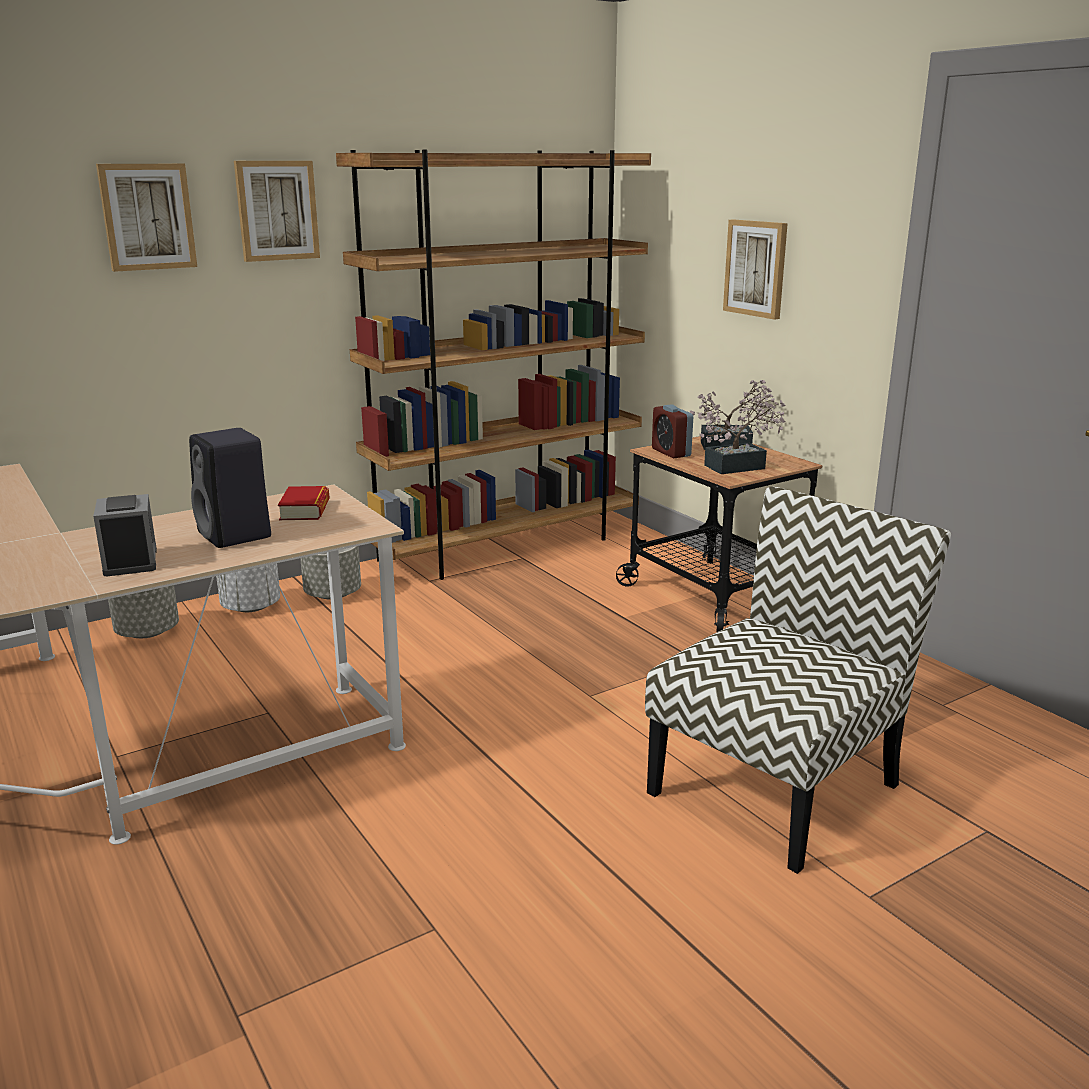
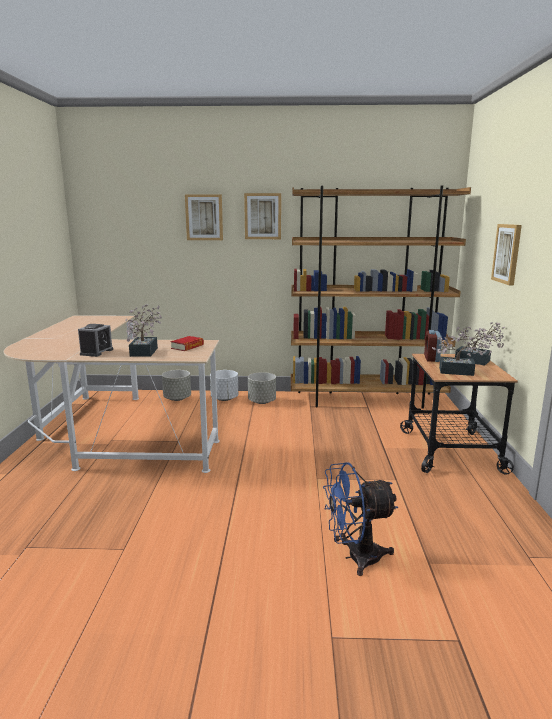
camera: 35 degrees right, 5 degrees down
(236, 535) = (145, 351): black speaker -> potted plant
(775, 786) = (355, 557): chair -> blue fan

